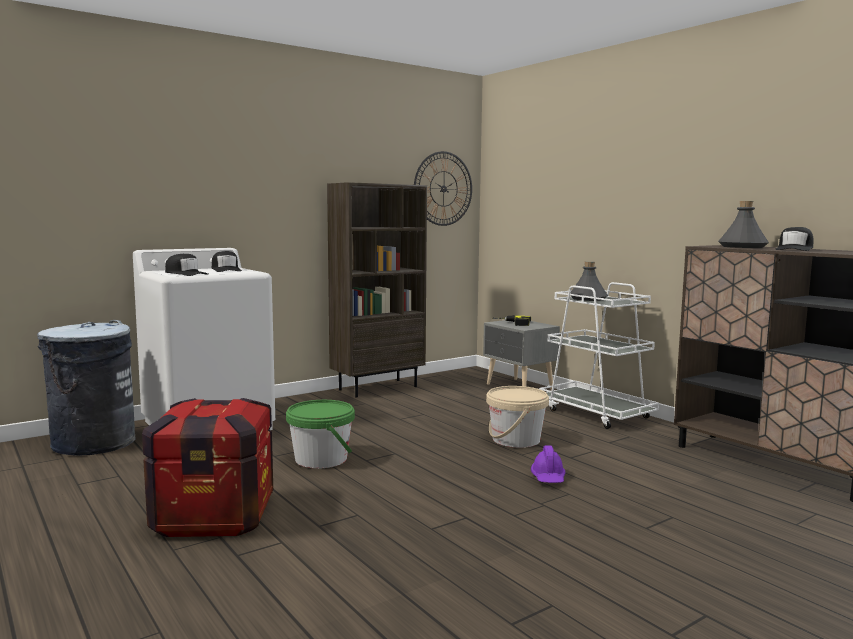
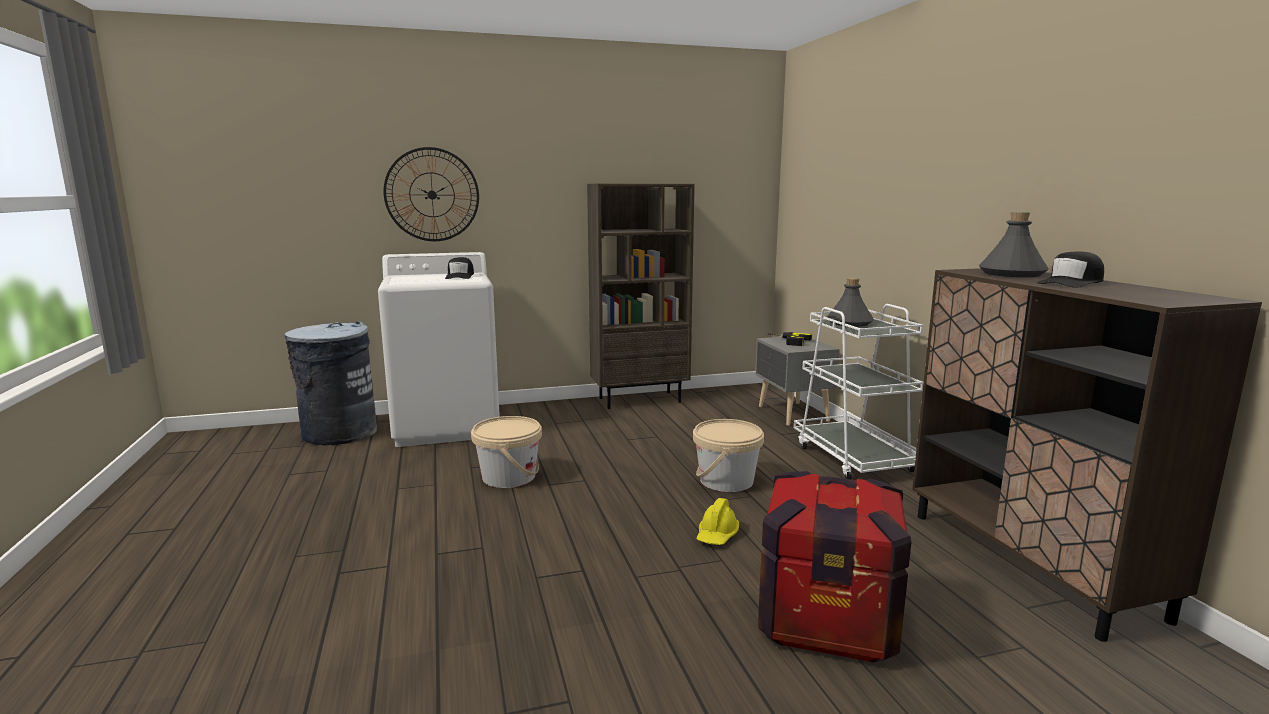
camera: 20 degrees right, 5 degrees up
(185, 274) = (410, 281): black cap -> none
(214, 516) = (360, 526): crate -> crate (827, 619)
(321, 459) = (509, 477): green bucket -> beige bucket
(443, 188) = (730, 185): wall clock -> wall clock (432, 195)
(548, 478) = (717, 535): purple hard hat -> yellow hard hat

